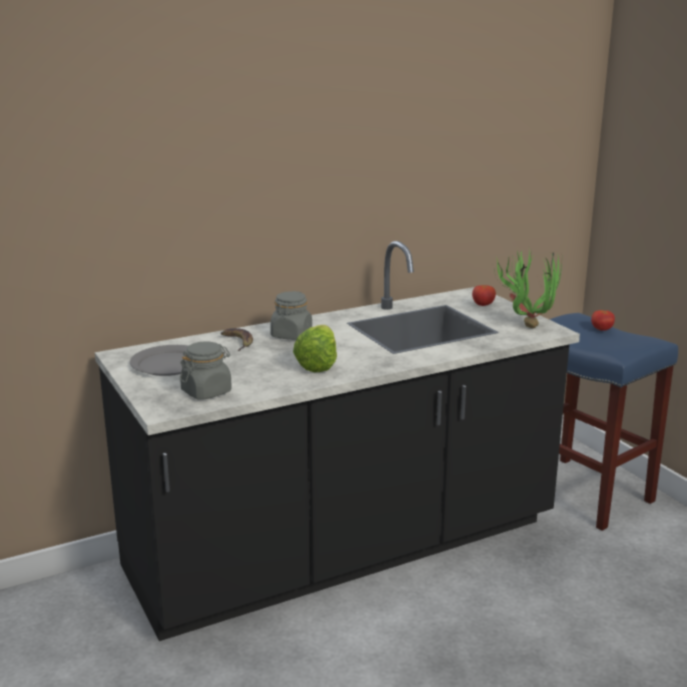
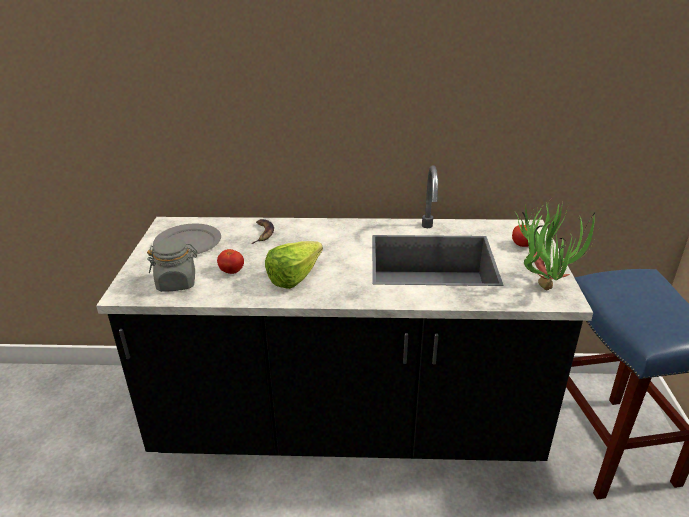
camera: 30 degrees right, 10 degrees up
(291, 335) = (311, 237): grey jar -> none
(601, 330) = (660, 300): tomato -> tomato (232, 271)

